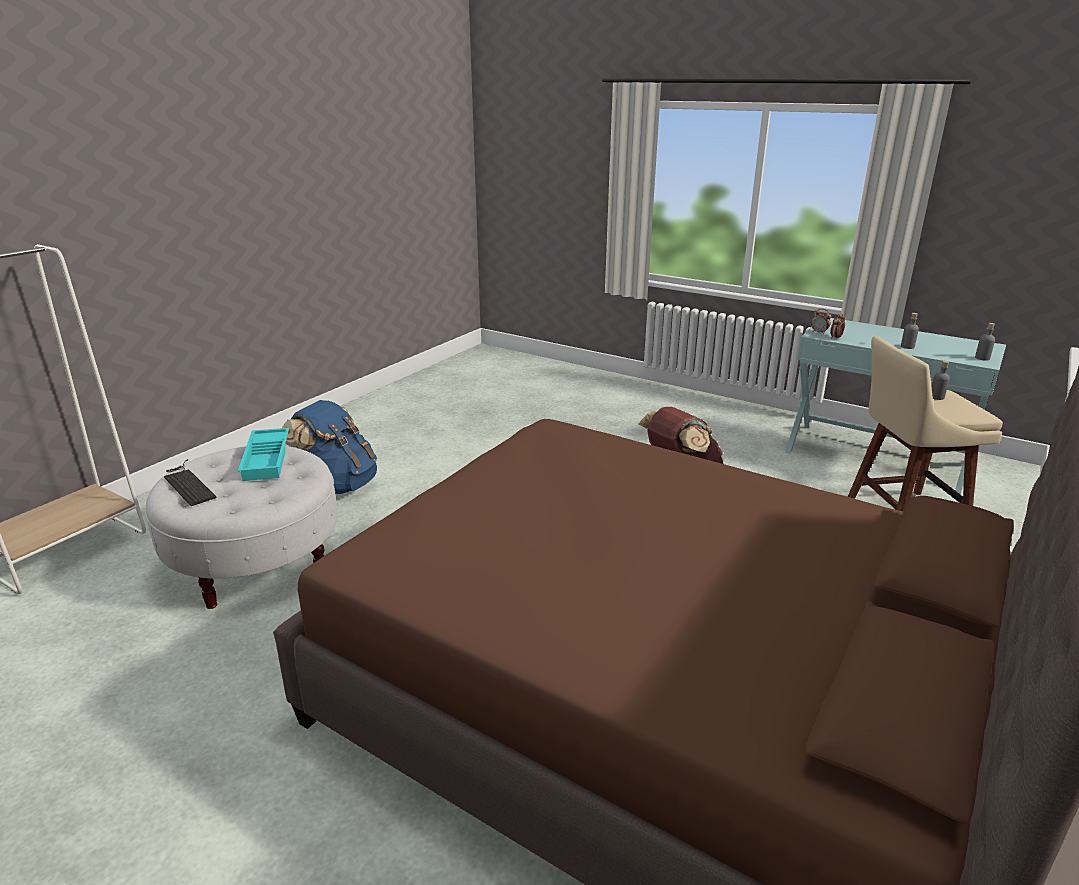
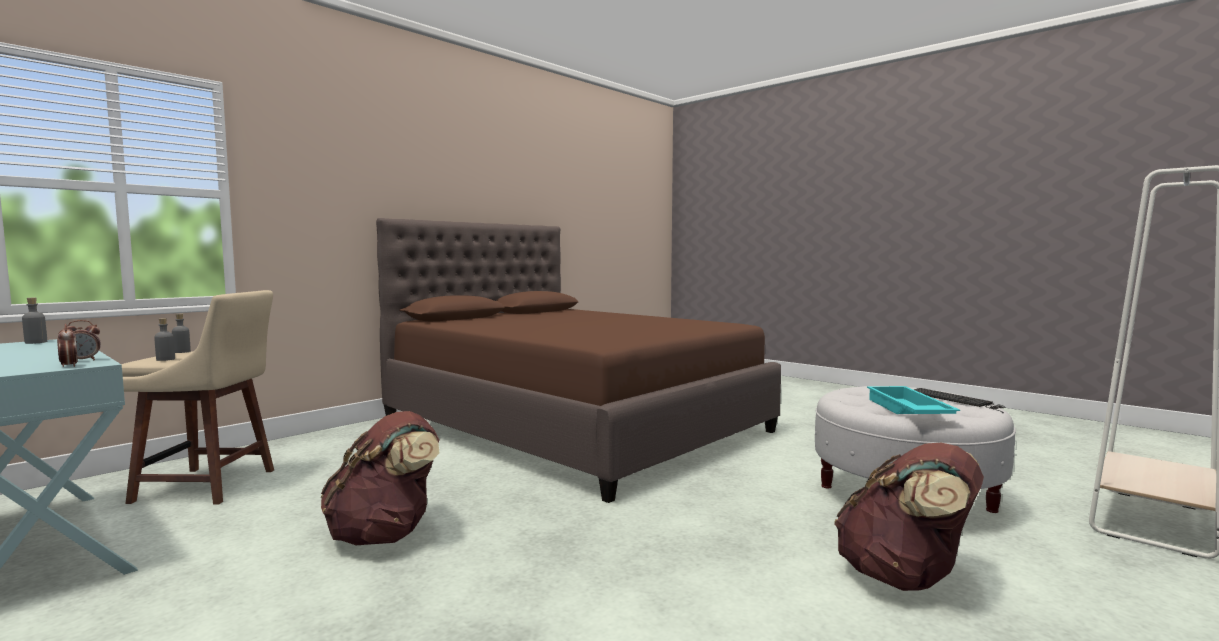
camera: 170 degrees left, 20 degrees down
(338, 485) = (905, 578): blue backpack -> brown backpack
(907, 347) = (51, 351): grey bottle -> grey bottle (182, 352)

